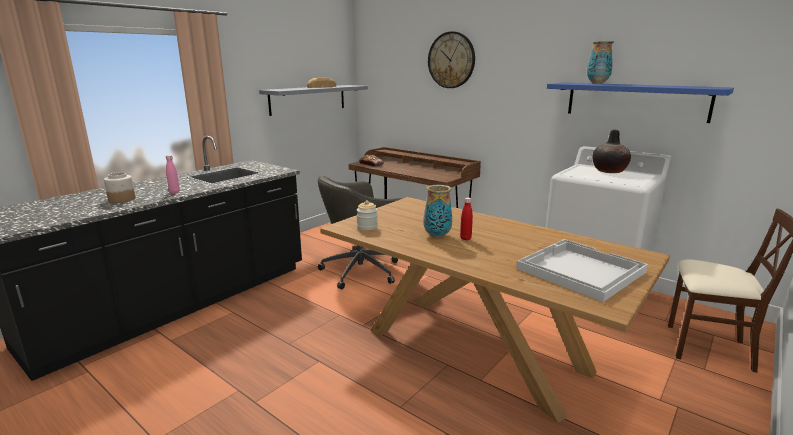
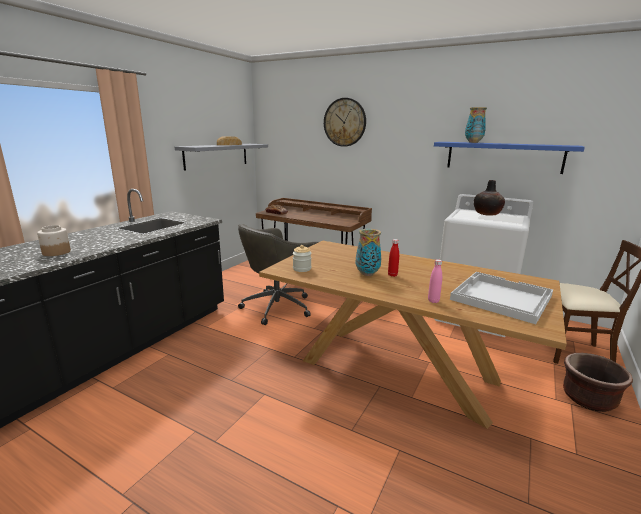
camera: 10 degrees left, 0 degrees up
(174, 192) = (109, 243): pink bottle -> pink bottle (433, 301)
(704, 403) = (588, 399): none -> brown planter

